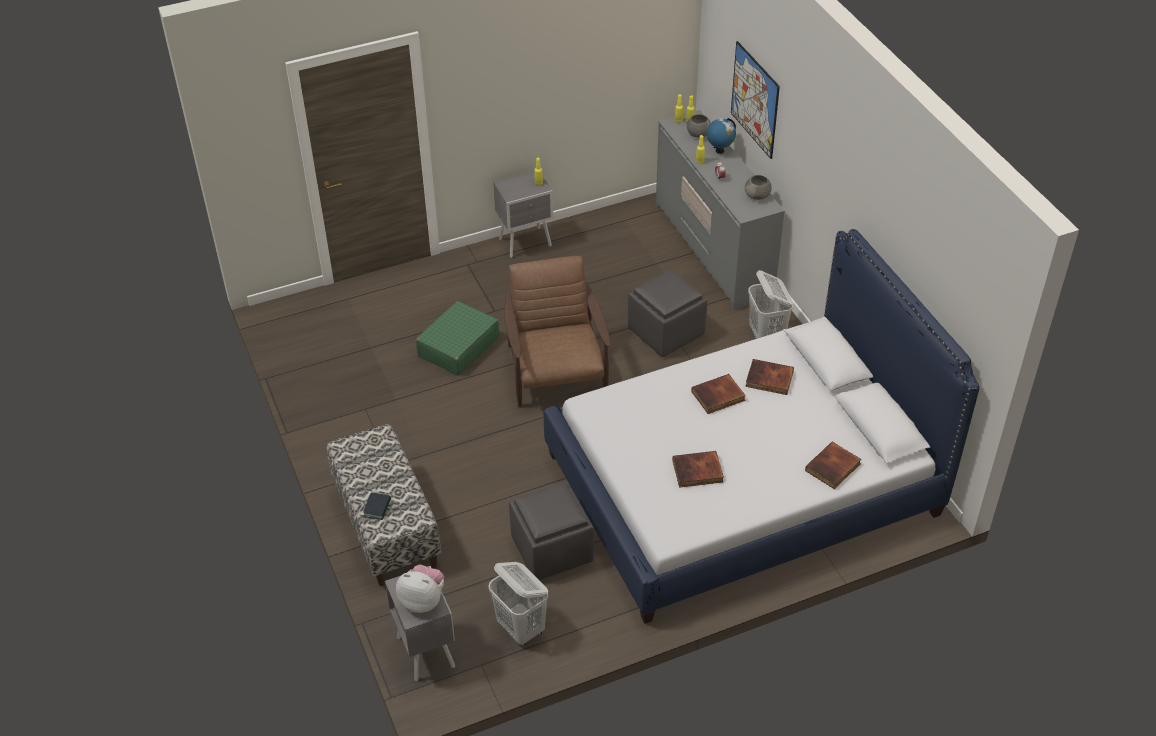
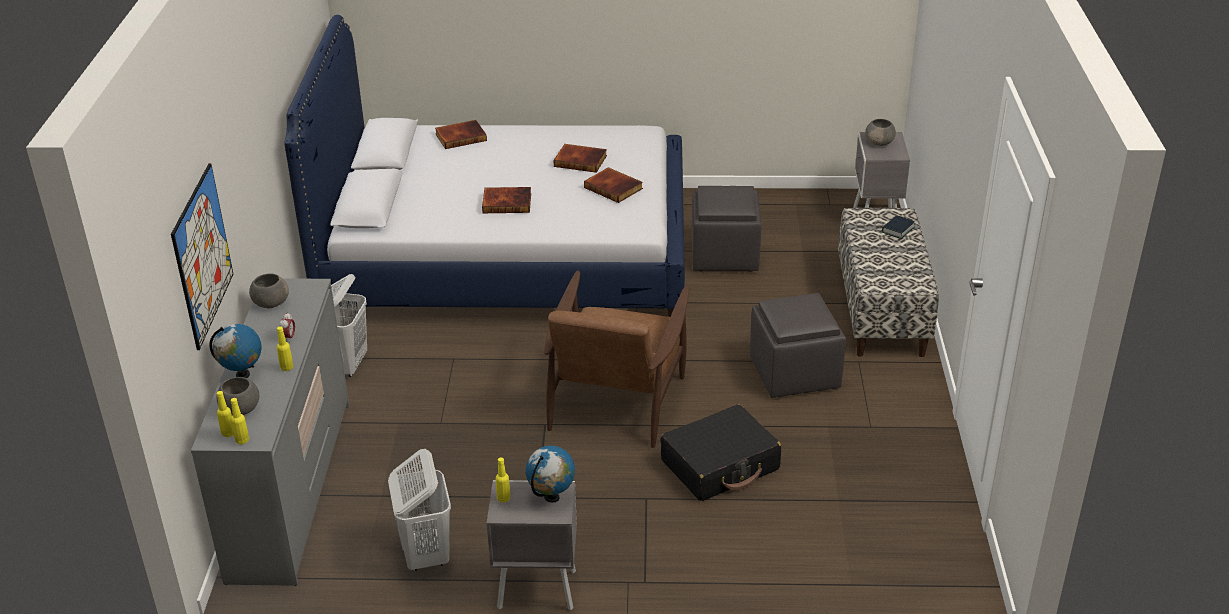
camera: 155 degrees left, 10 degrees down
(423, 600) = (879, 142): plush toy -> grey bowl
(458, 347) = (720, 465): green suitcase -> black suitcase
(513, 191) = (551, 497): none -> globe
(521, 629) = (783, 215): white laundry basket -> white laundry basket (426, 554)
(665, 332) = (452, 406): grey ottoman -> grey ottoman (795, 373)
(769, 379) = (444, 204): book -> book (614, 187)

